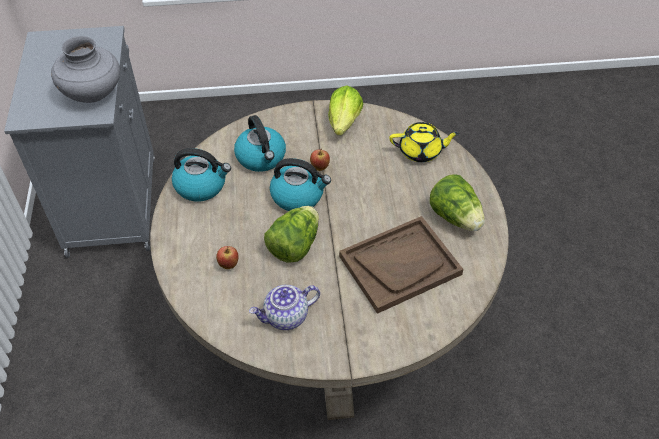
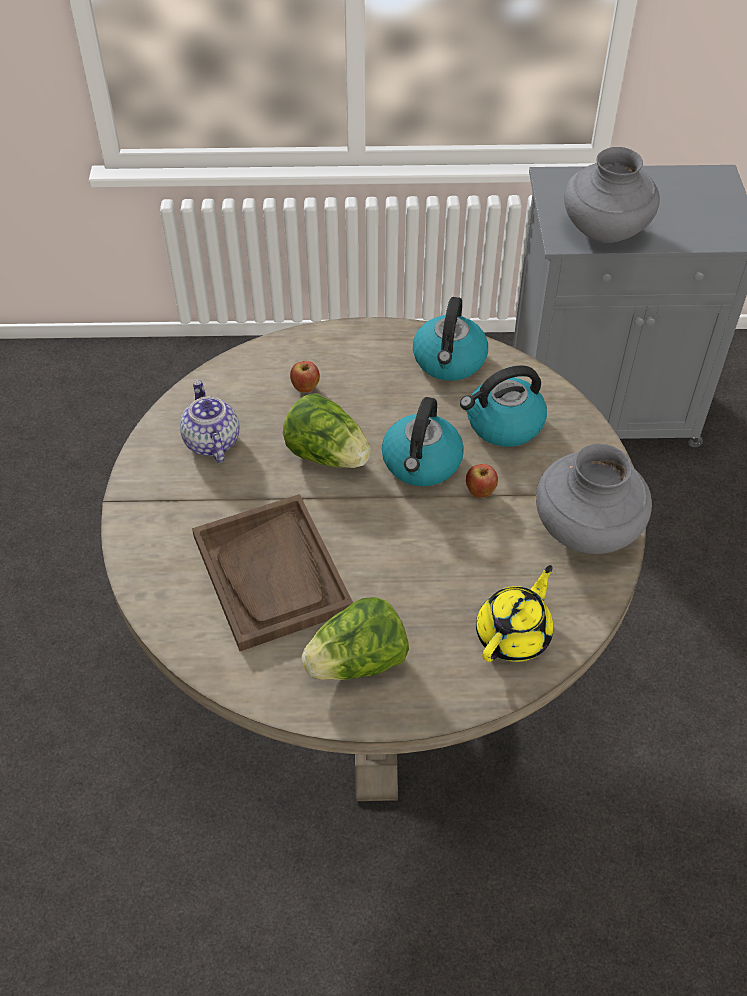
camera: 95 degrees right, 0 degrees up
(344, 122) = (586, 531): lettuce -> grey vase
(421, 152) = (514, 634): yellow teapot -> yellow teapot turned 150 degrees counterclockwise

